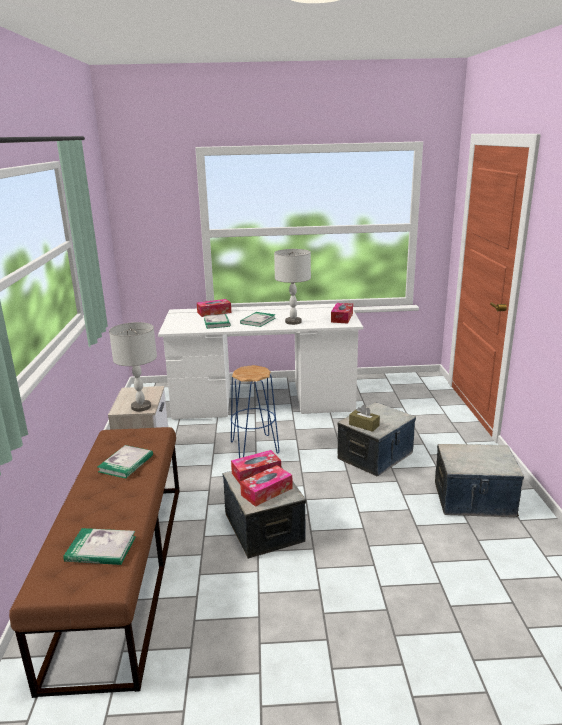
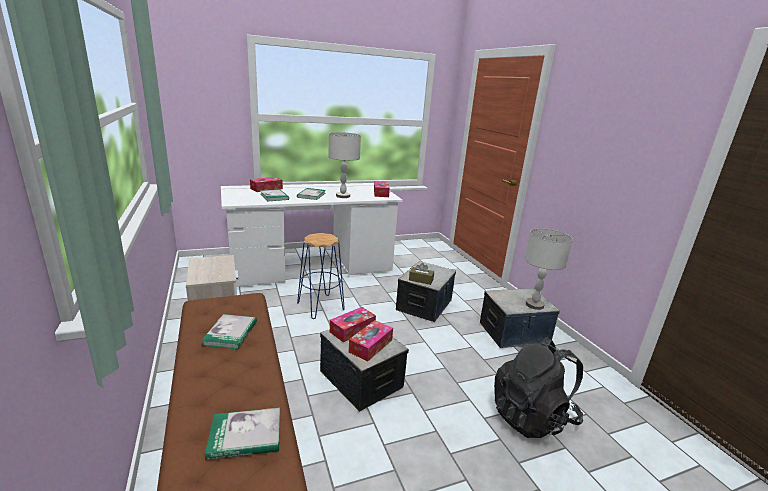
camera: 20 degrees left, 0 degrees up
(141, 407) = (219, 275): grey table lamp -> grey table lamp (534, 305)
(439, 594) = (532, 416): none -> black backpack

